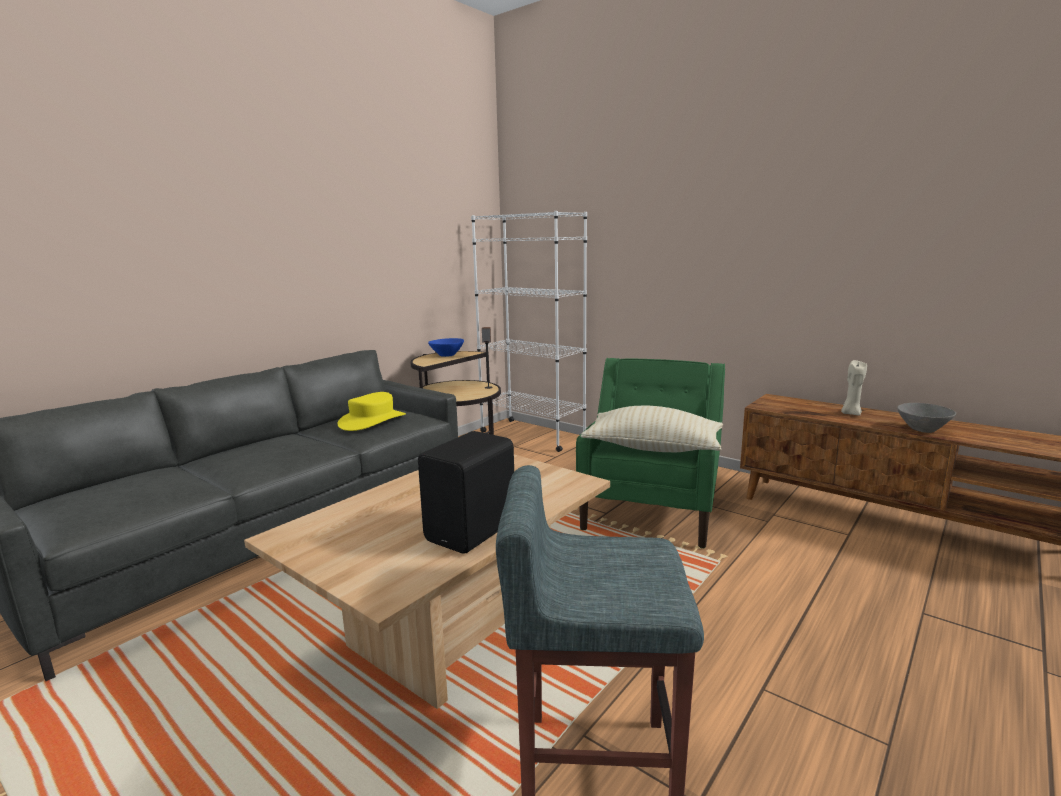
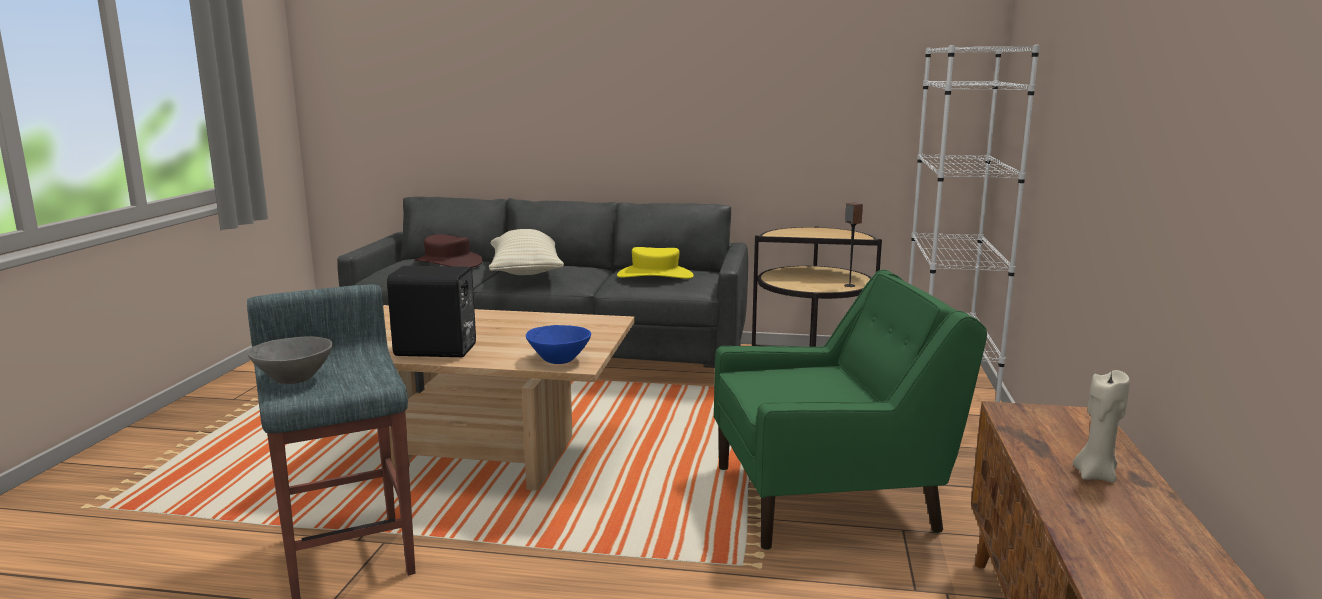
camera: 60 degrees right, 0 degrees up
(136, 483) = (448, 263): none -> brown hat
(446, 355) = (827, 232): blue bowl -> blue bowl (558, 359)
(653, 448) = (783, 394): beige pillow -> beige pillow (525, 271)
(922, 429) = (1095, 538): grey bowl -> grey bowl (293, 378)

